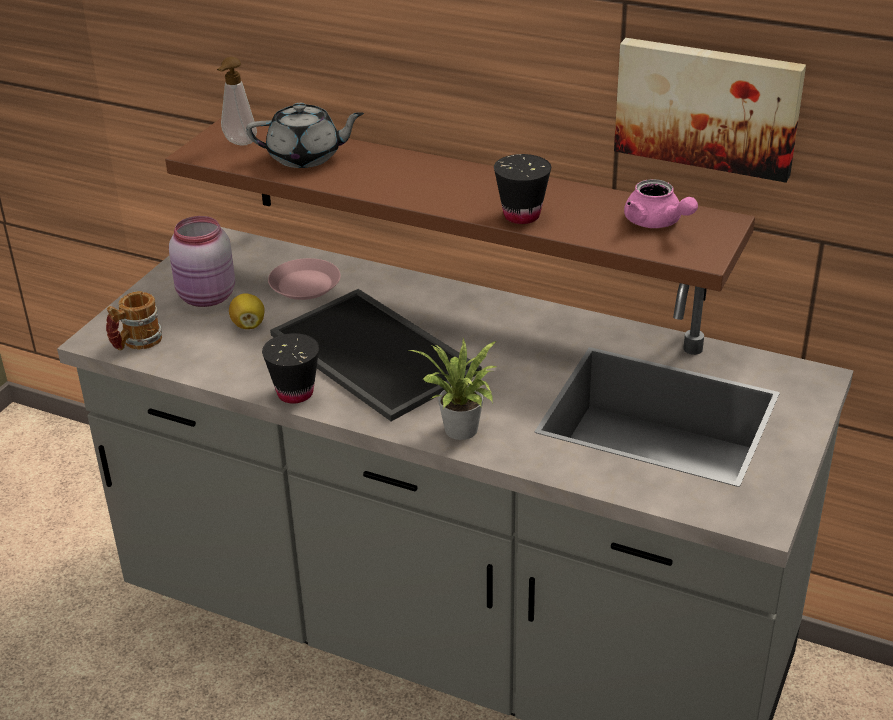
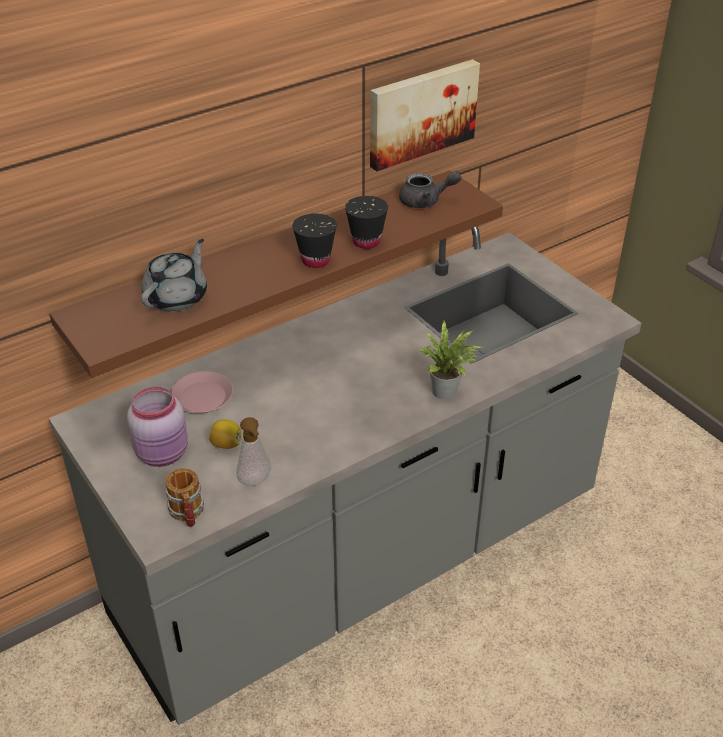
camera: 60 degrees left, 5 degrees up
(238, 143) = (112, 321): soap dispenser -> soap dispenser (256, 482)
(295, 393) = (337, 450): black cup -> black cup (315, 260)
(377, 353) = (325, 394): tray -> none
(657, 223) = (426, 201): pink teapot -> grey teapot

